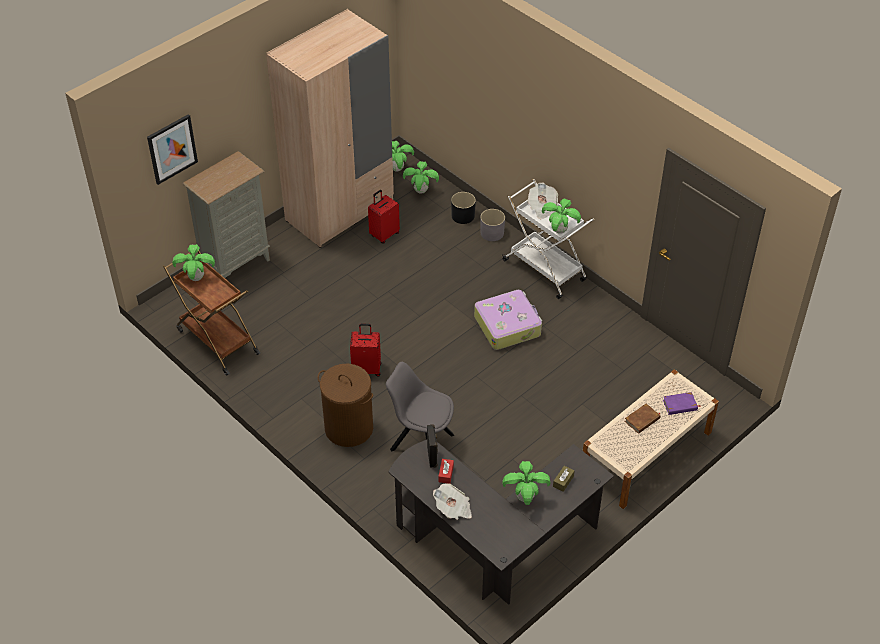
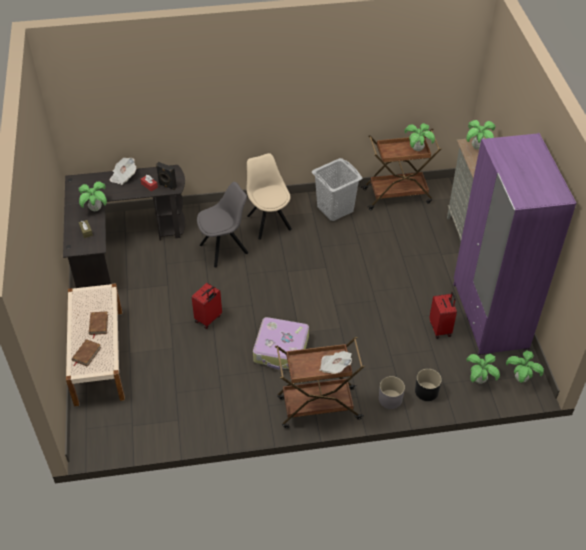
camera: 125 degrees right, 0 degrees up
(172, 149) = (499, 105): picture -> none
(279, 382) = (335, 209): none -> grey laundry basket
(340, 211) = (489, 316): beige wardrobe -> purple wardrobe
(348, 428) = (268, 222): brown laundry basket -> beige chair
(367, 368) = (310, 254): red suitcase -> red suitcase (208, 319)
(544, 271) = (318, 408): white cart -> brown cart
(559, 231) = (298, 361): potted plant -> potted plant (477, 147)
(680, 405) = (86, 354): purple book -> brown book

